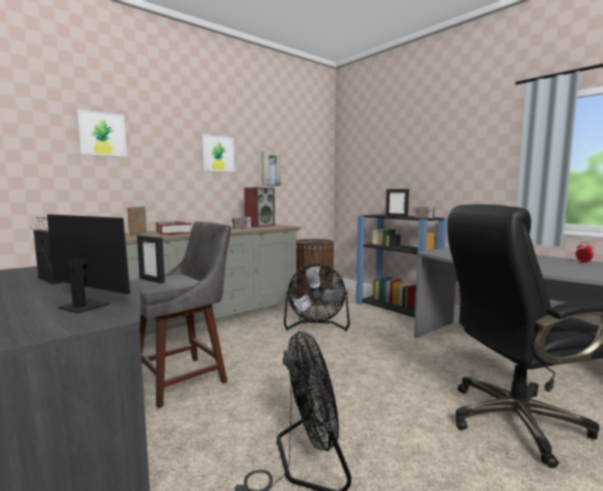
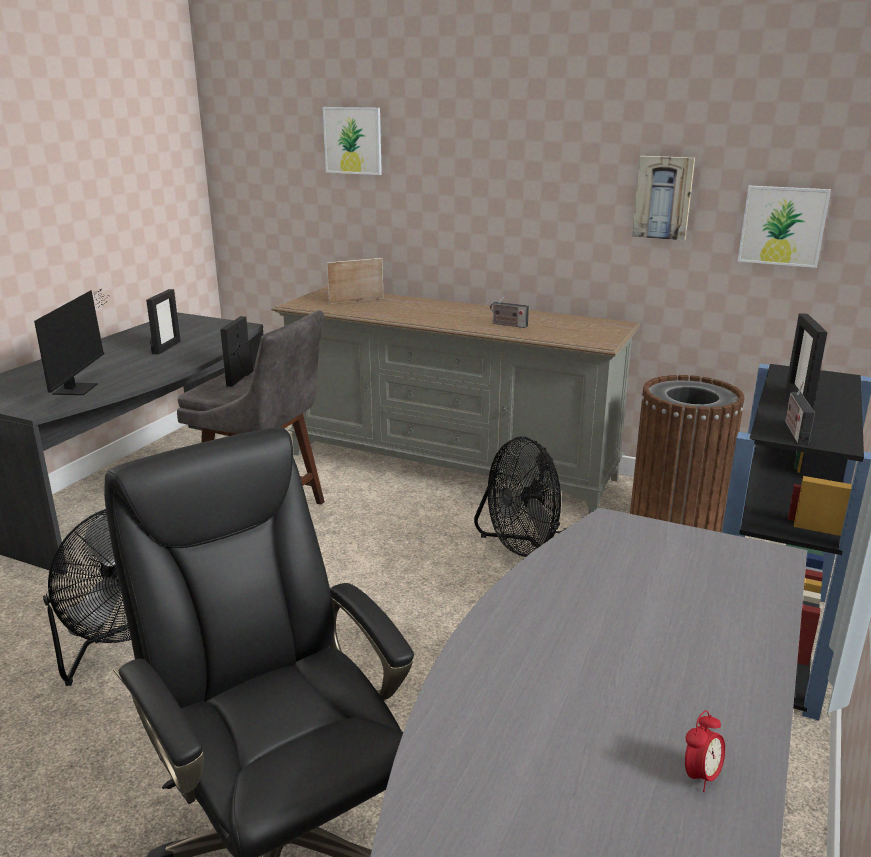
camera: 65 degrees right, 15 degrees up
(173, 232) = (396, 308): book -> none
(217, 153) = (534, 165): picture -> picture (782, 226)
(260, 226) = (568, 326): speaker -> none

